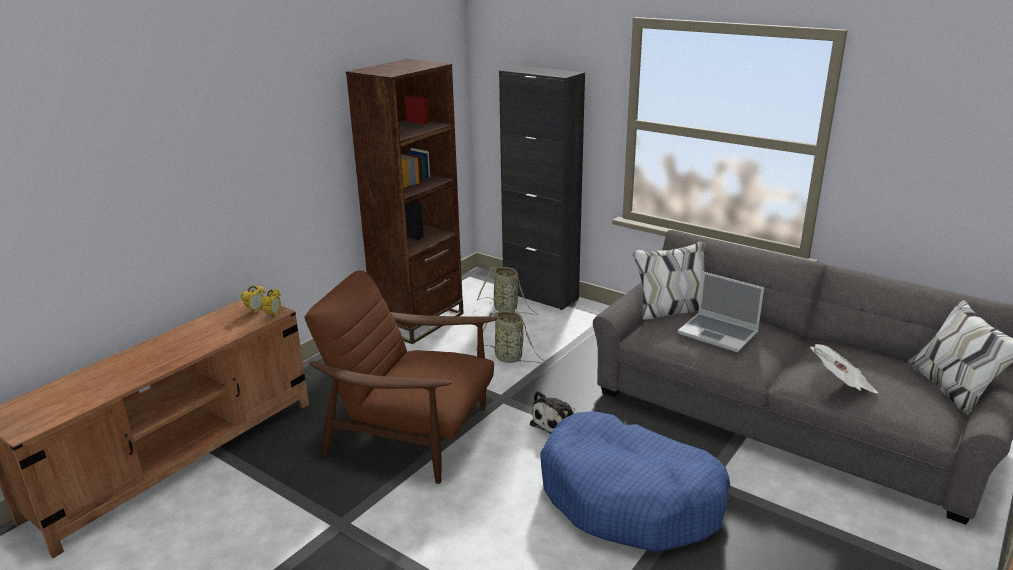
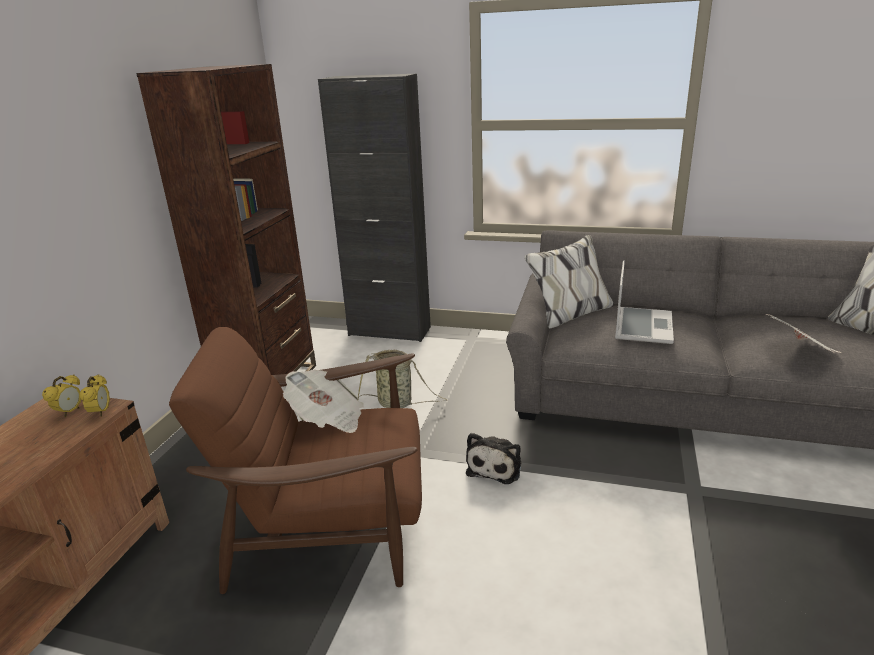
camera: 20 degrees left, 0 degrees up
(423, 352) = (327, 418): none -> newspaper
(507, 309) = (363, 352): basket -> none
(630, 498) = (634, 535): blue dog bed -> none
(719, 333) = (642, 326): laptop -> laptop turned 90 degrees counterclockwise

